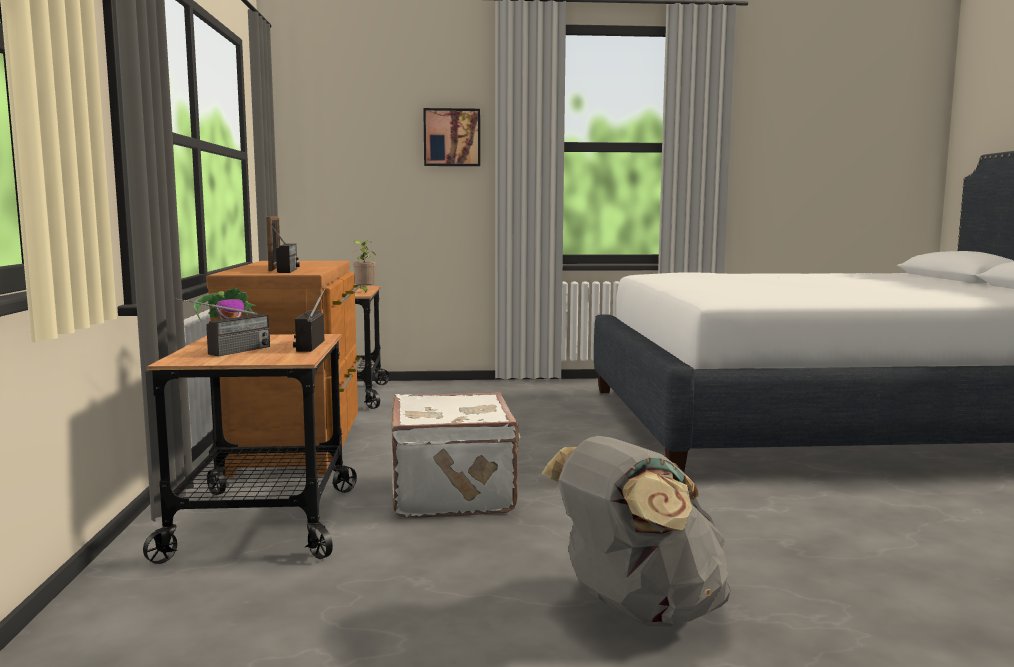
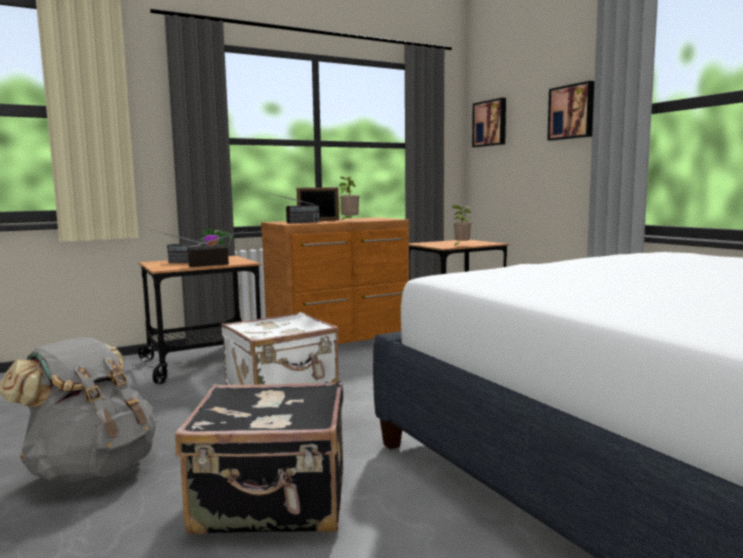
camera: 65 degrees right, 0 degrees up
(317, 135) = (490, 123): none -> picture
(331, 266) = (349, 221): none -> potted plant
(769, 531) = (273, 502): none -> black suitcase

